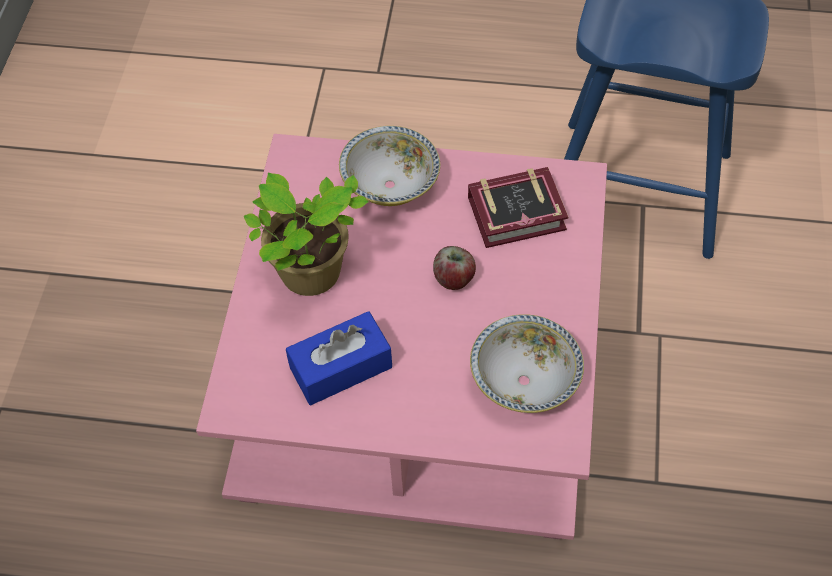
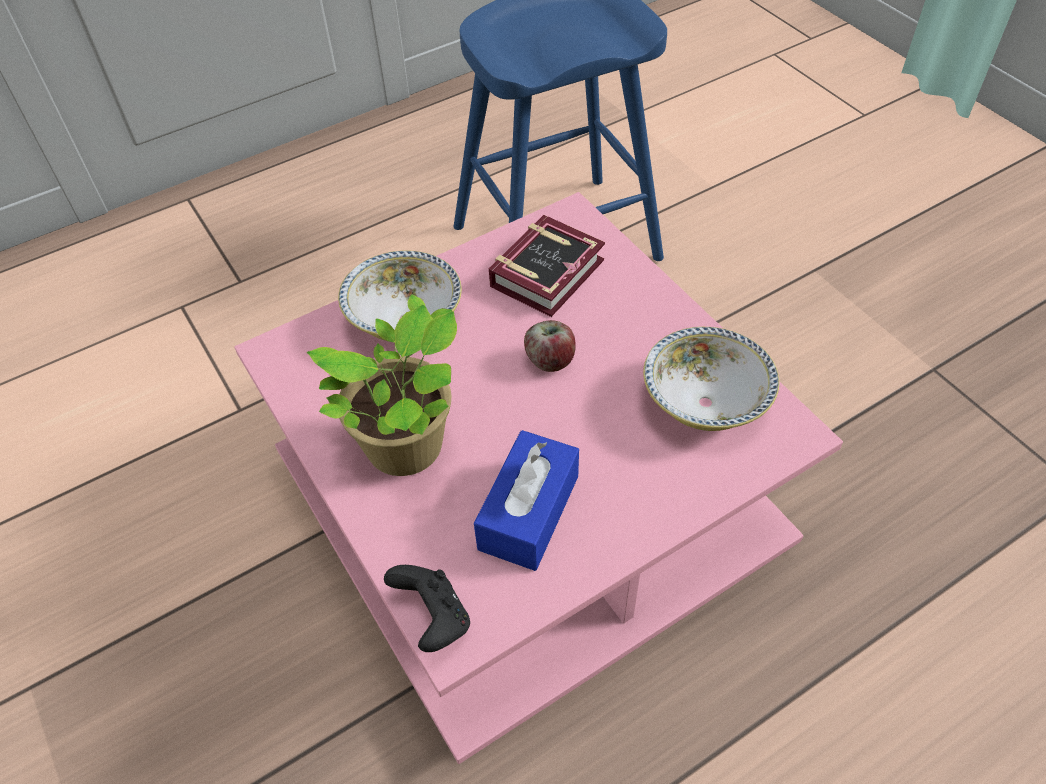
camera: 40 degrees left, 5 degrees down
(230, 388) = (433, 618): none -> black game controller

